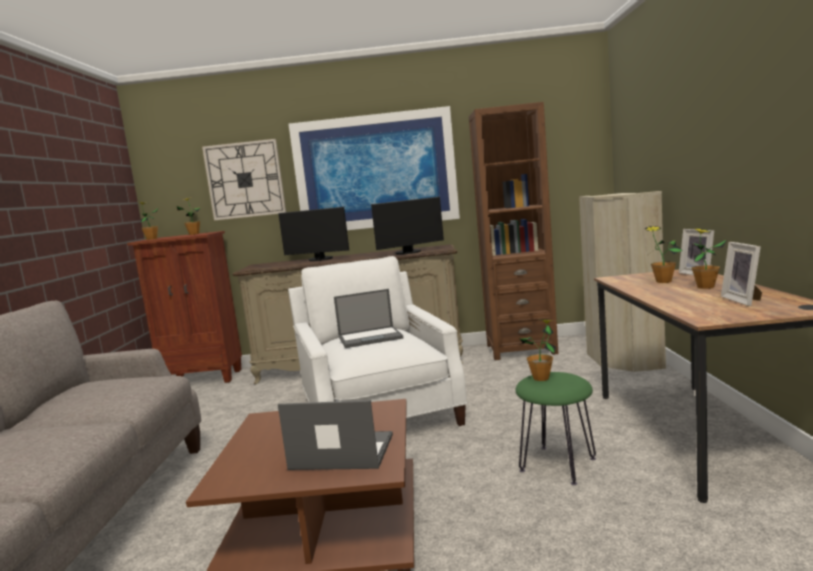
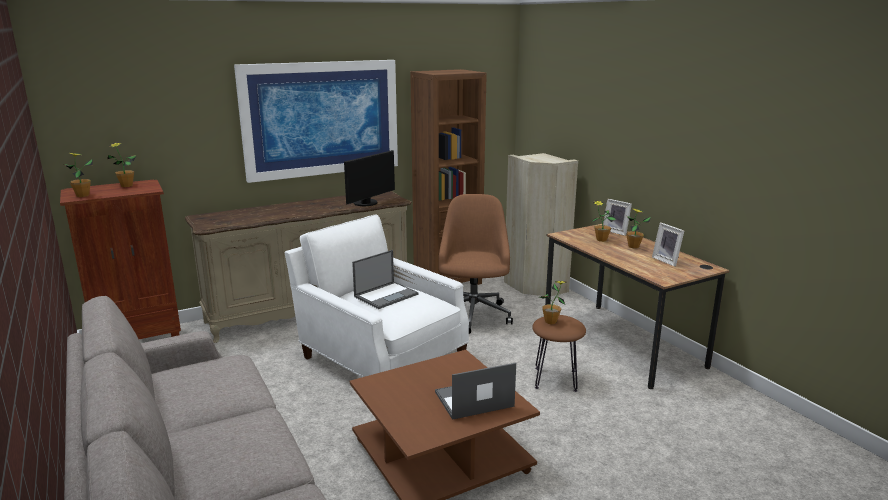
camera: 30 degrees left, 10 degrees up
(245, 180) = (180, 122): wall clock -> none
(319, 259) = (274, 210): monitor -> none
(518, 382) = (473, 314): none -> brown office chair
(557, 464) = (555, 379): green stool -> brown stool

